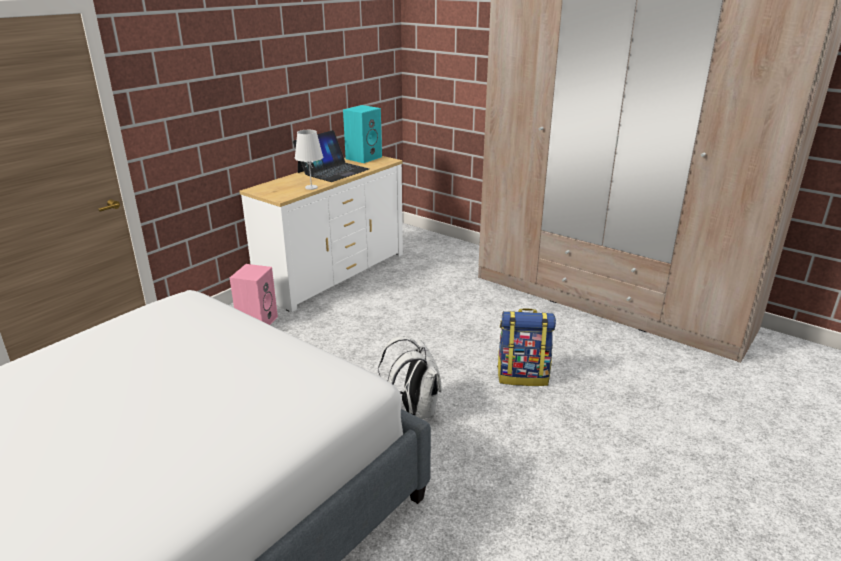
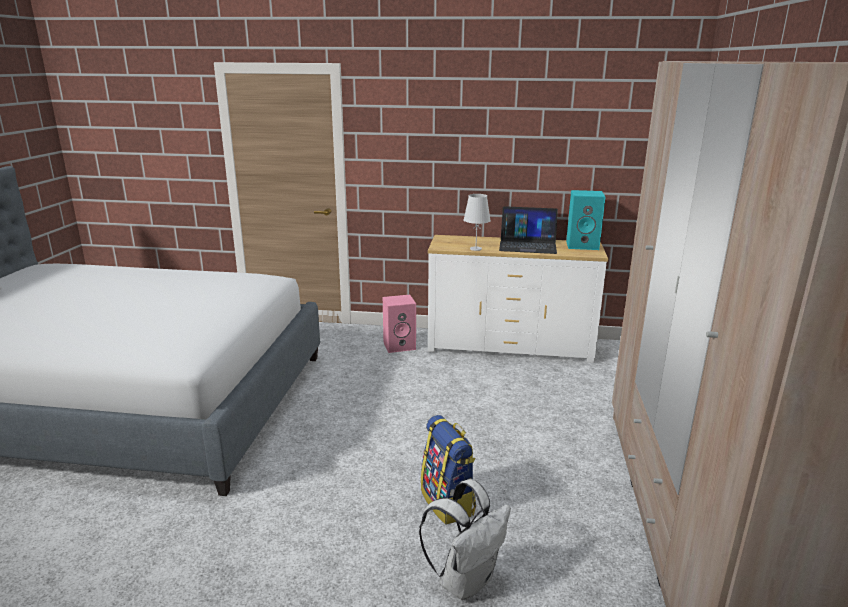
camera: 60 degrees right, 5 degrees down
(414, 410) = (339, 454): white backpack -> white backpack (466, 579)

